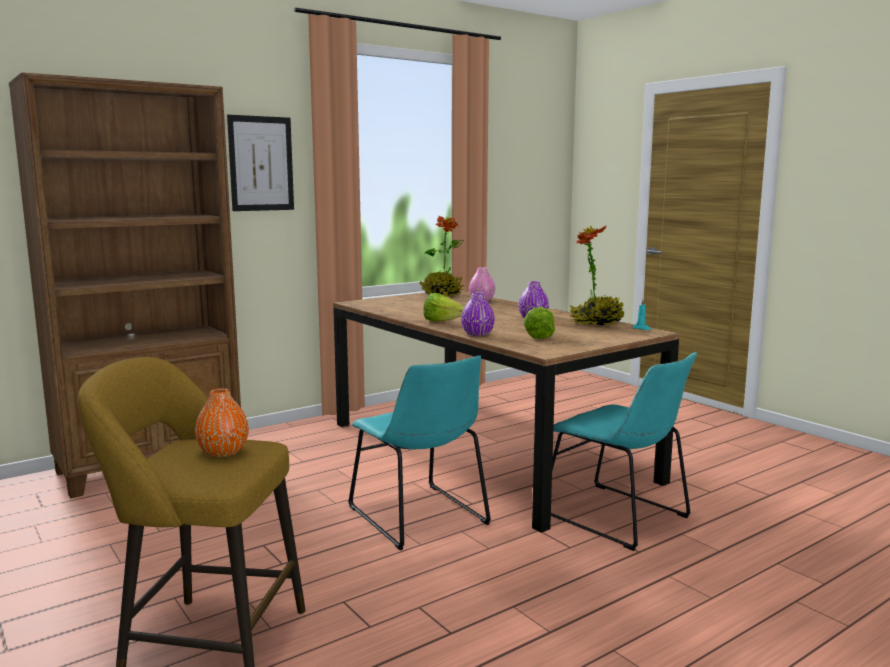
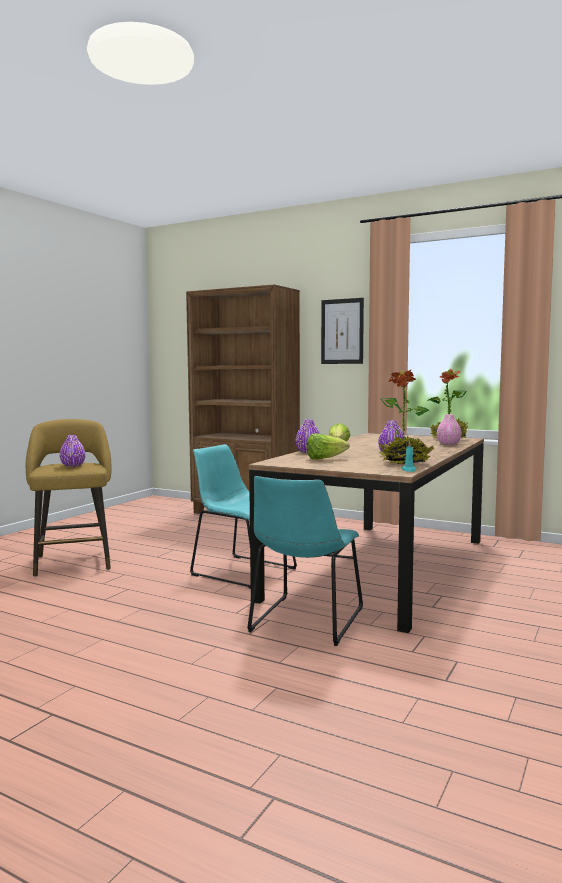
camera: 65 degrees right, 5 degrees down
(223, 452) = (73, 466): orange vase -> purple vase
(420, 518) = (240, 571): turquoise chair -> turquoise chair turned 90 degrees clockwise

